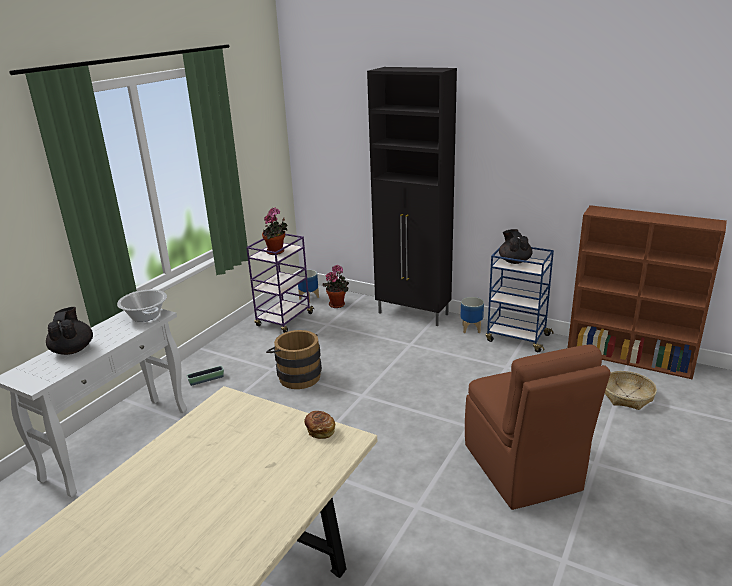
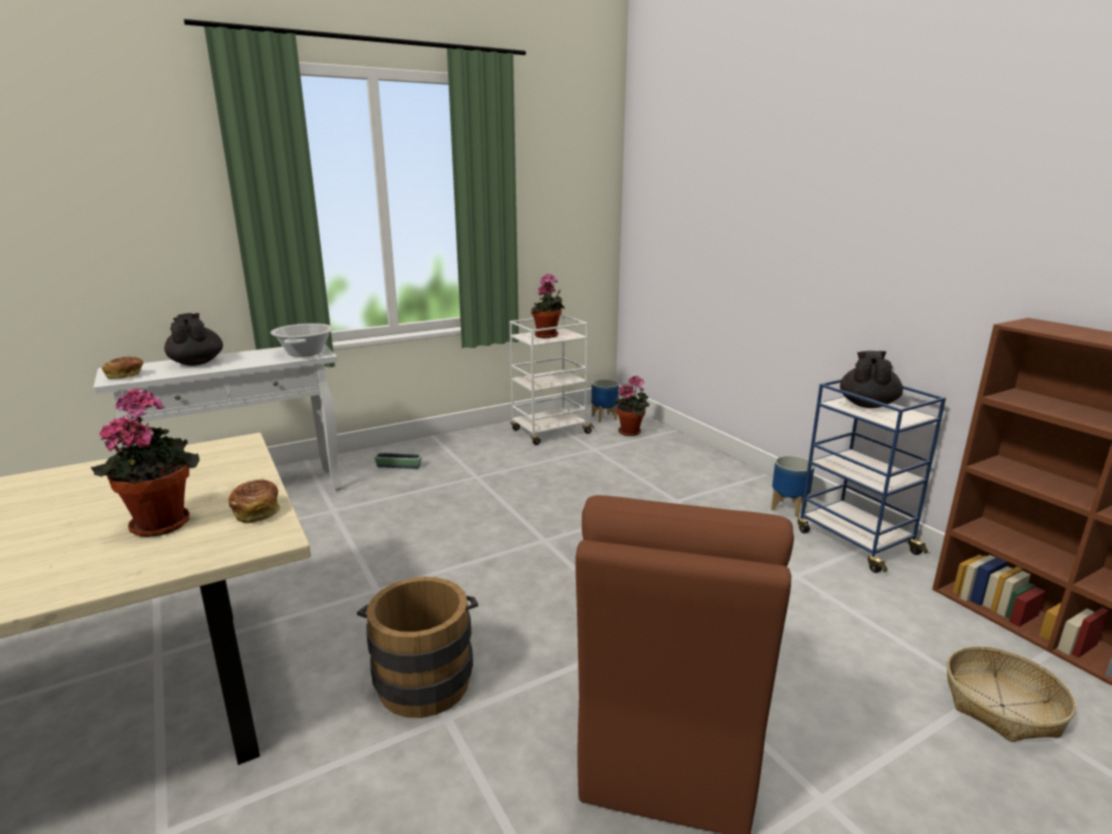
camera: 30 degrees right, 5 degrees down
(37, 378) = (126, 376): none -> bread
(73, 349) = (197, 363): black teapot -> black teapot turned 45 degrees counterclockwise
(277, 456) = (162, 522): none -> potted plant
(284, 320) = (549, 432): purple cart -> white cart
(297, 376) = (494, 492): brown bucket -> brown bucket (424, 676)
(413, 314) = (720, 467): black cabinet -> none

